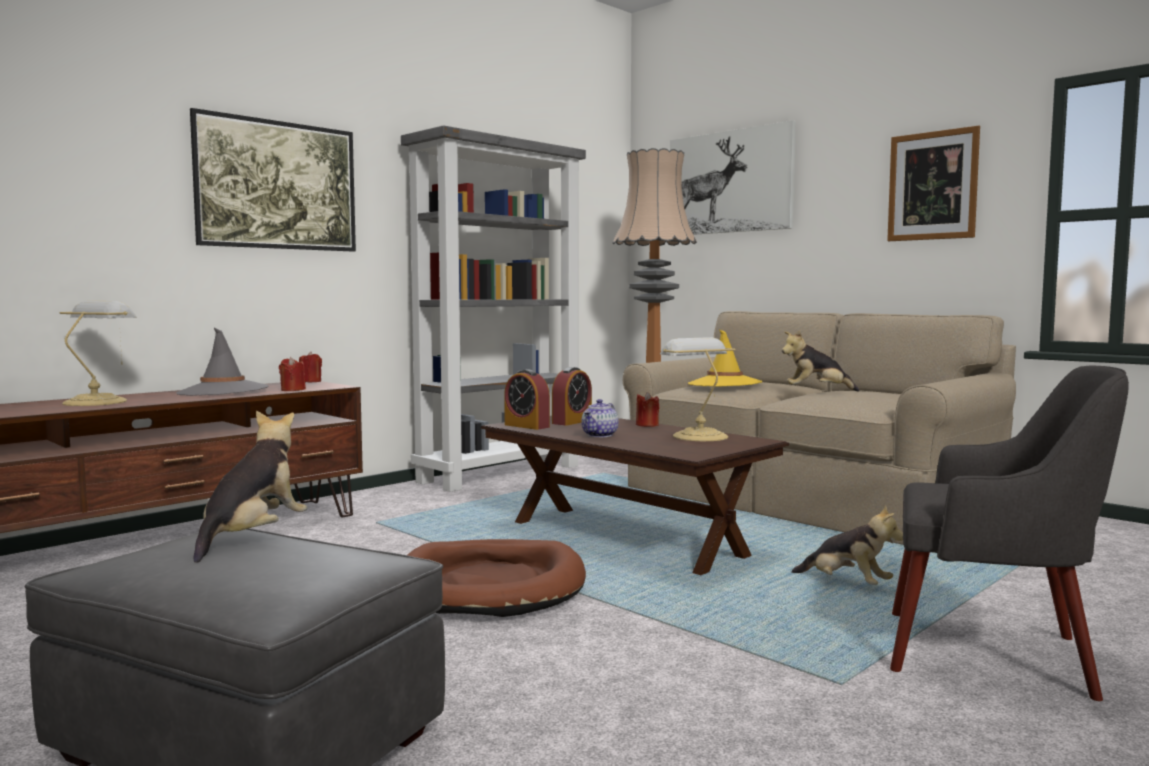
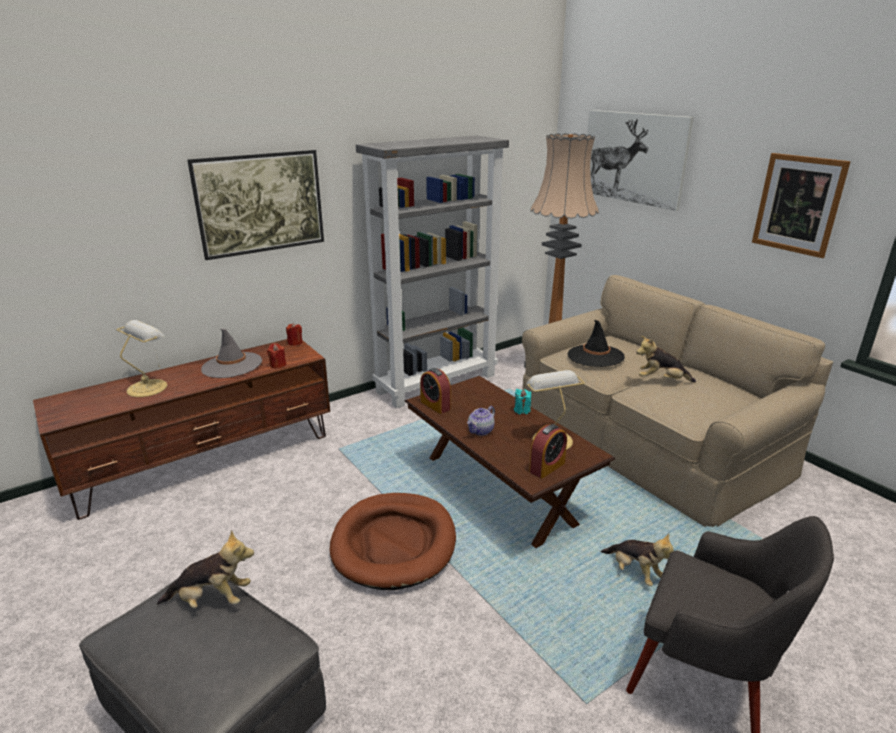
camera: 10 degrees right, 20 degrees up
(253, 537) = (212, 599): plush toy -> plush toy turned 60 degrees clockwise
(572, 422) = (470, 398): alarm clock -> alarm clock (547, 467)
(647, 425) = (522, 410): red candle -> turquoise candle
(724, 384) = (595, 356): yellow hat -> black hat

